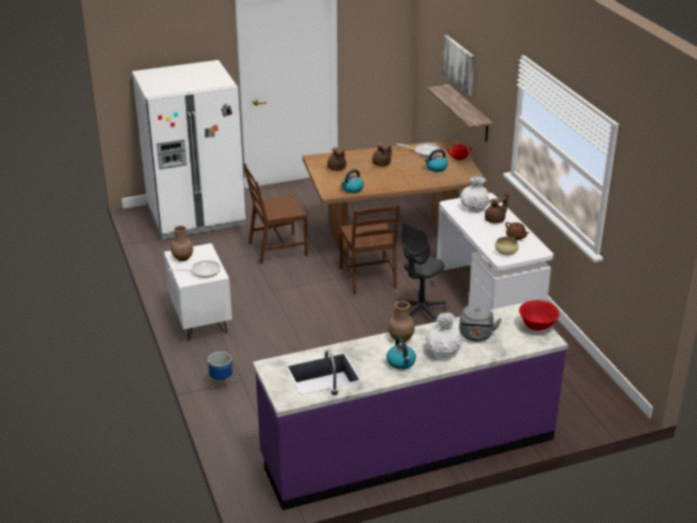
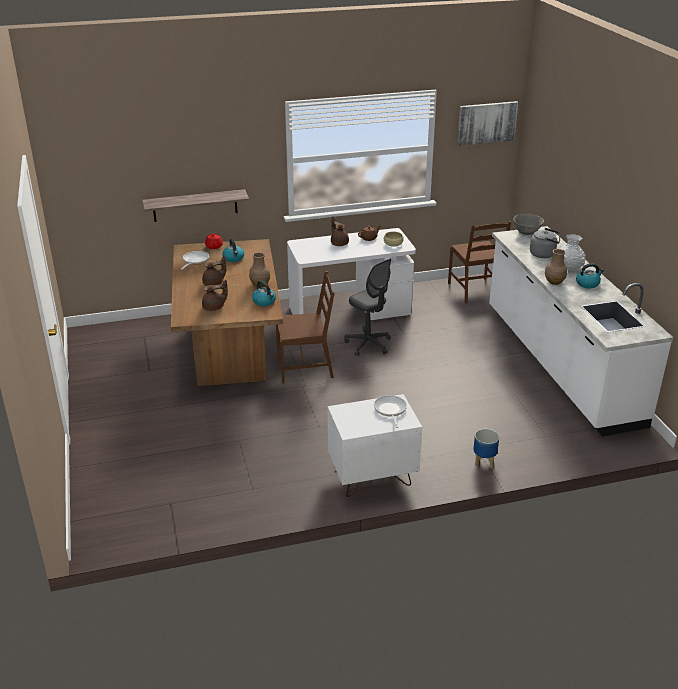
camera: 85 degrees left, 0 degrees up
(182, 258) = (359, 425): brown vase -> brown vase (260, 284)
(196, 216) = (126, 486): white fridge -> none
(277, 249) = (231, 422): brown chair -> brown chair (475, 291)
(408, 448) = (559, 364): purple counter -> white counter
(459, 64) = (161, 168): picture -> picture (486, 123)
(474, 208) = (316, 250): white vase -> none
(537, 326) = (526, 233): red bowl -> grey bowl

